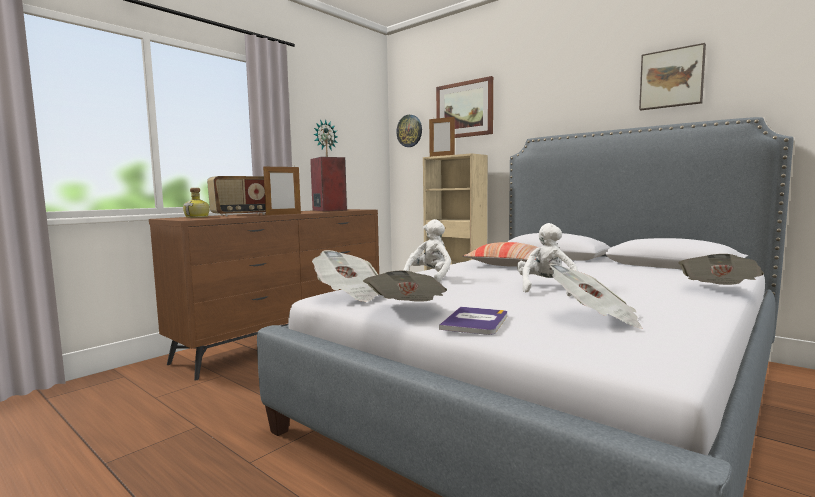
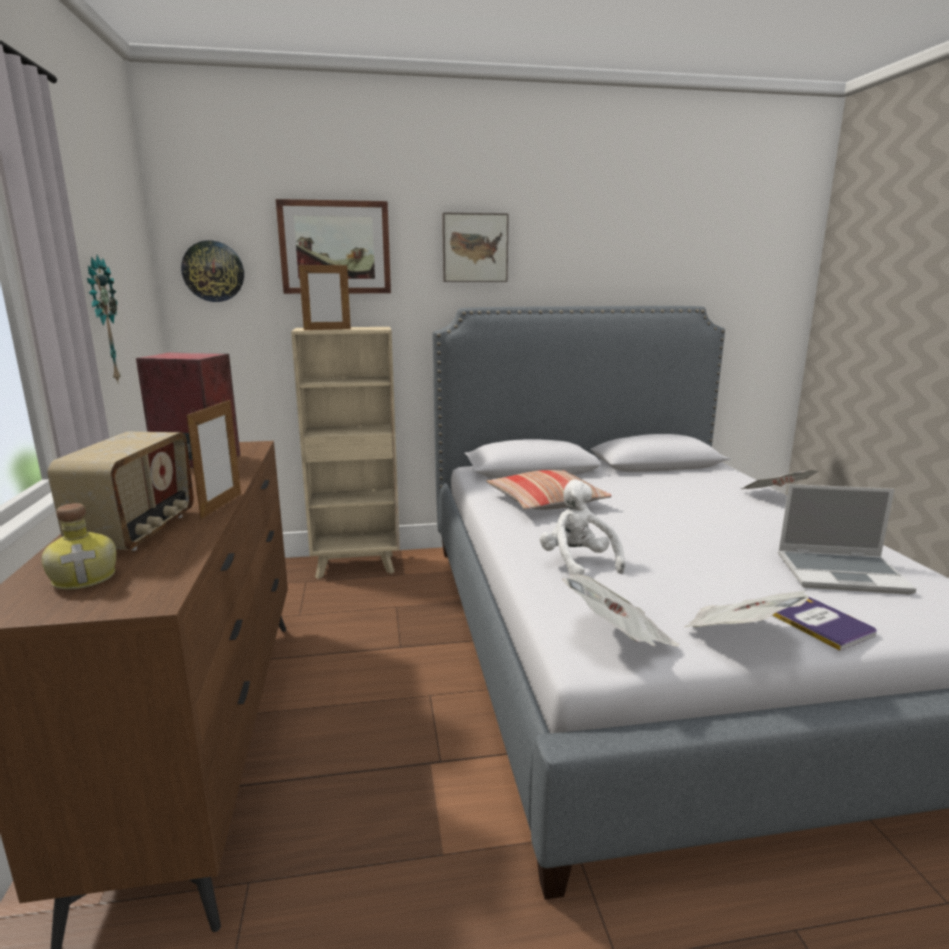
camera: 50 degrees left, 10 degrees up
(546, 289) = (697, 539): white plush toy -> none
(595, 318) = (842, 573): newspaper -> laptop
(671, 78) = (621, 250): picture -> picture (474, 248)

